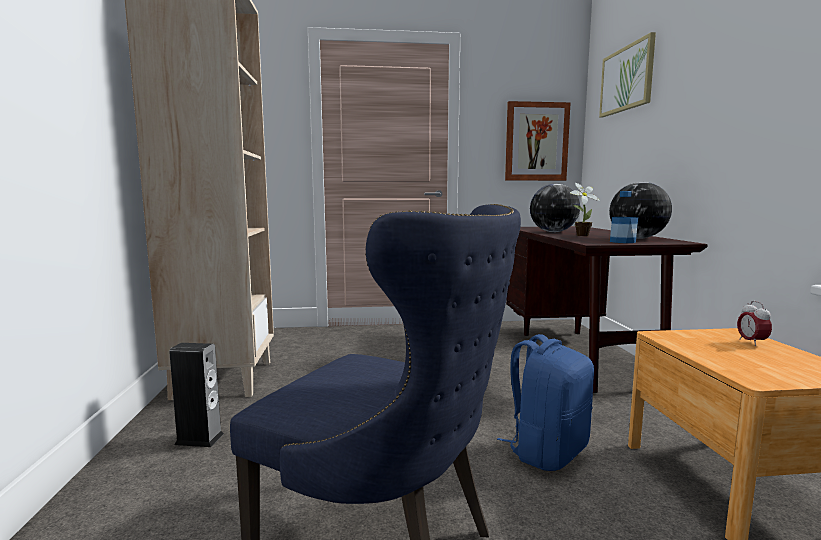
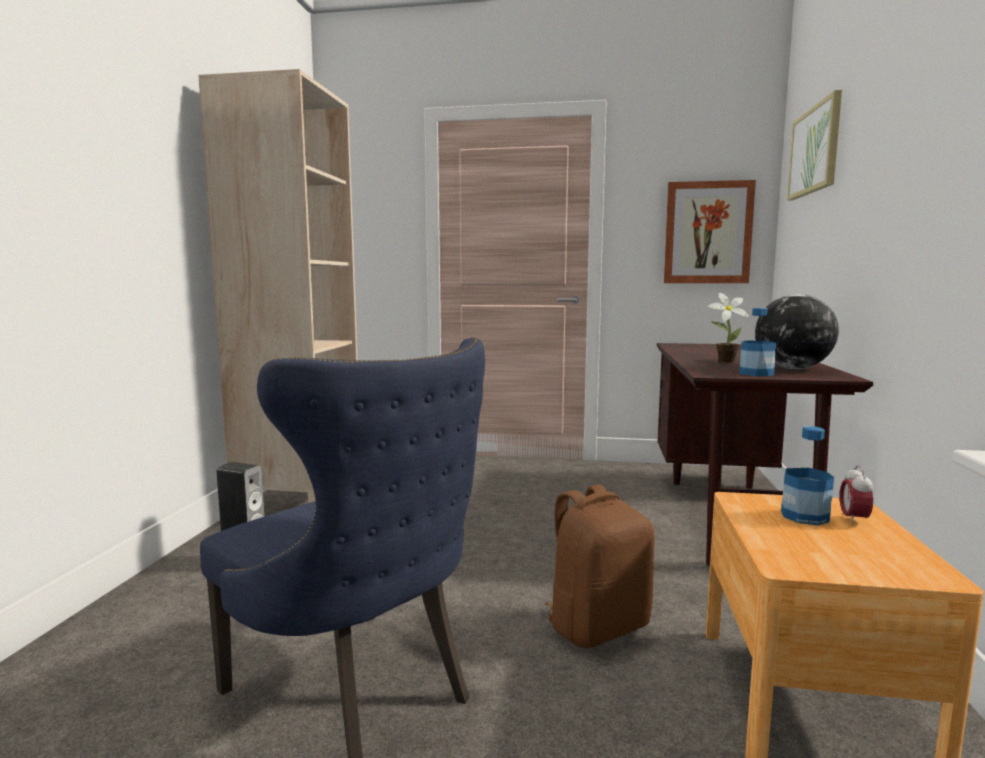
camera: 15 degrees right, 0 degrees up
(547, 451) = (597, 626): blue backpack -> brown backpack
(553, 232) = (701, 354): globe -> none
(718, 343) = (804, 516): none -> bottle

